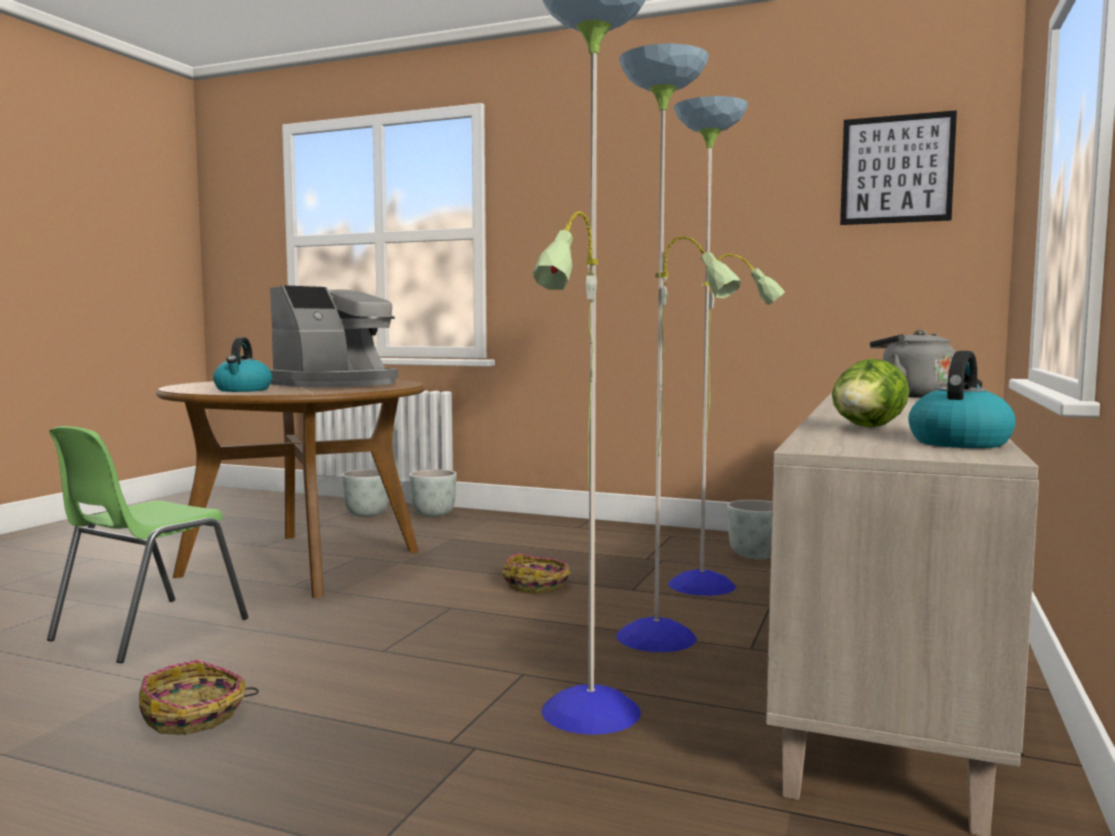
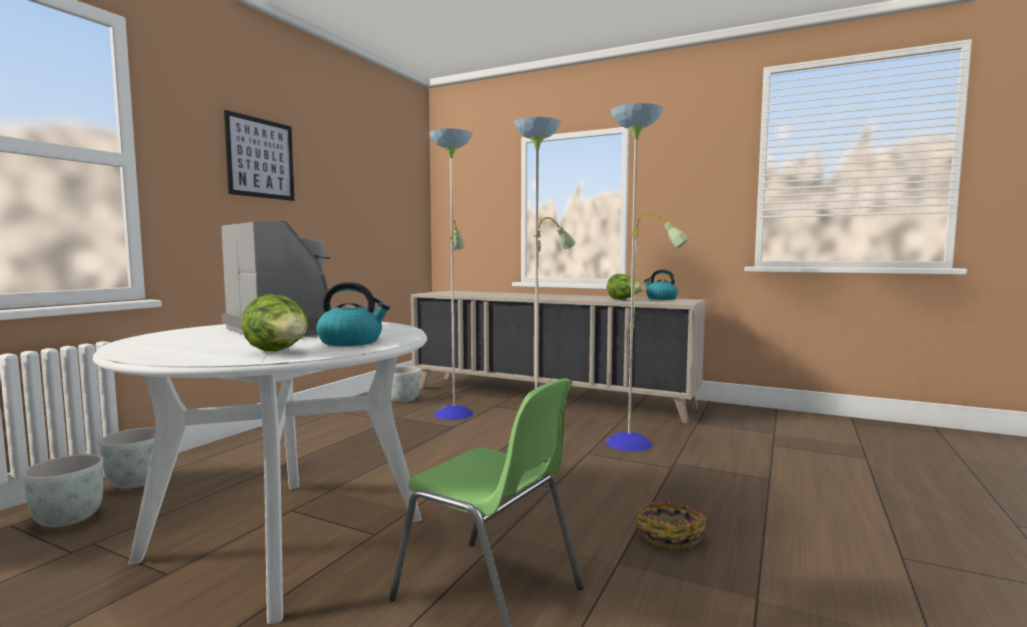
camera: 85 degrees left, 0 degrees up
(205, 387) = (278, 352): none -> lettuce
(302, 563) = (286, 538): brown dining table -> white dining table
(537, 585) = (431, 447): basket -> none
(896, 169) = (398, 174): picture -> picture (260, 158)
(911, 396) = (486, 293): grey kettle -> none

